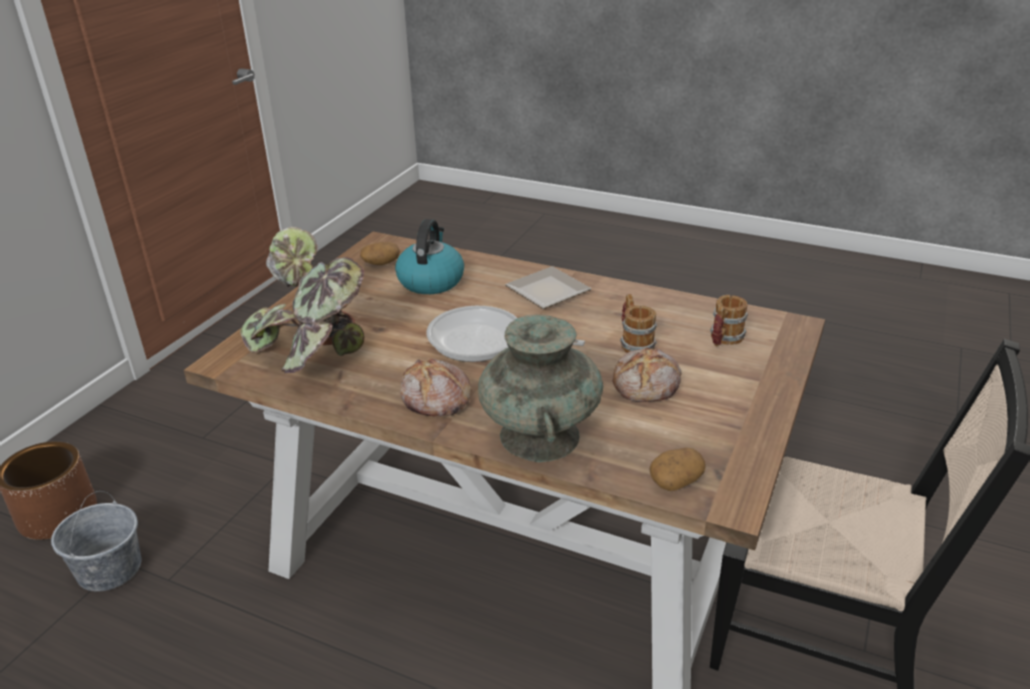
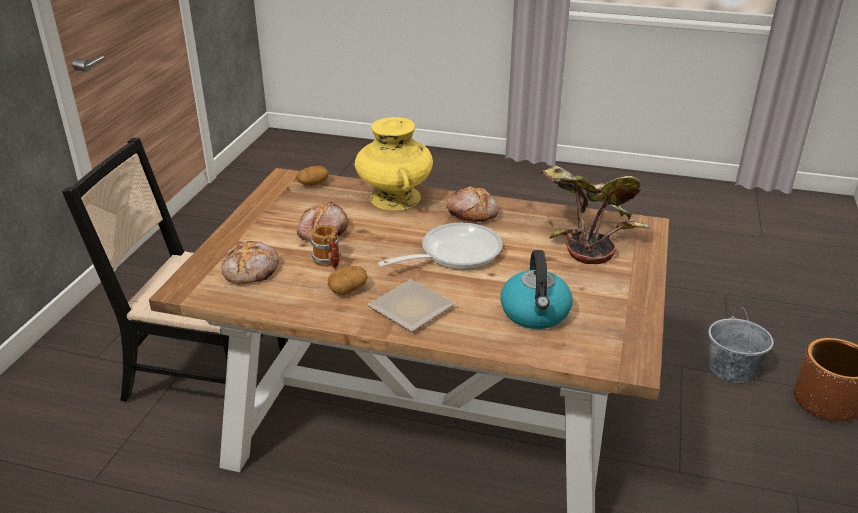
camera: 170 degrees right, 0 degrees up
(381, 263) = (604, 332): potato -> potato (348, 289)
(484, 342) = (454, 253): frying pan -> frying pan turned 45 degrees counterclockwise
(539, 435) = (395, 198): turquoise vase -> yellow vase
(723, 340) = (252, 271): mug -> bread

